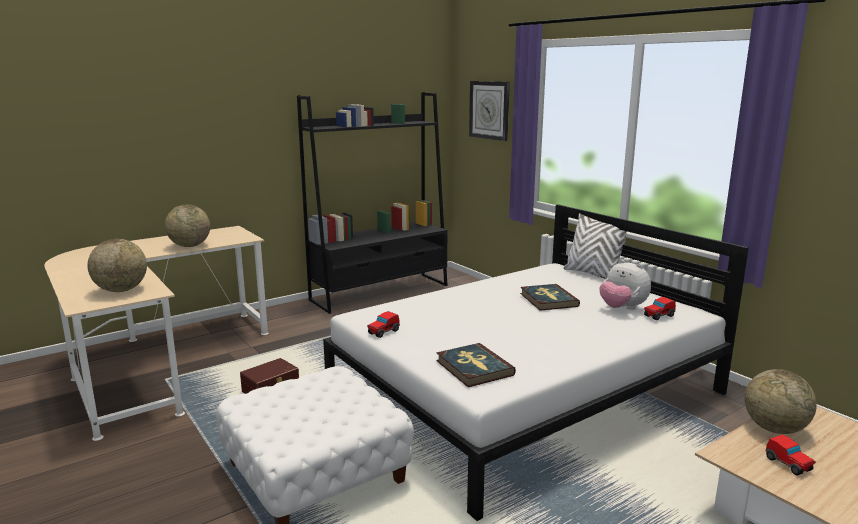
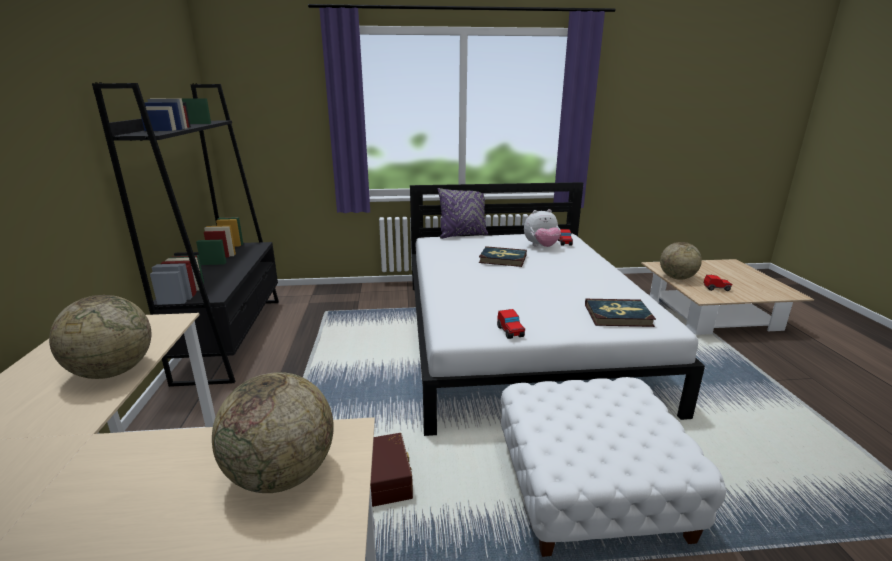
camera: 60 degrees left, 5 degrees up
(489, 110) = (277, 103): wall clock -> none
(592, 274) = (462, 235): white pillow -> purple pillow

